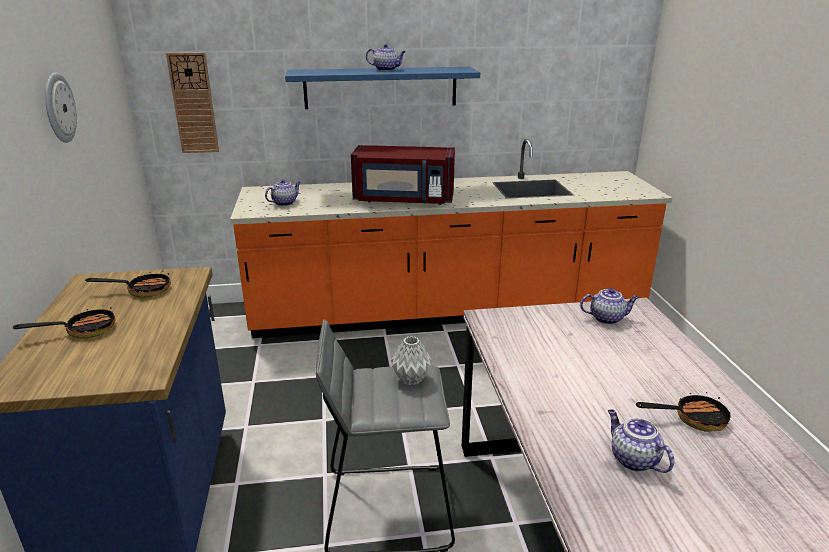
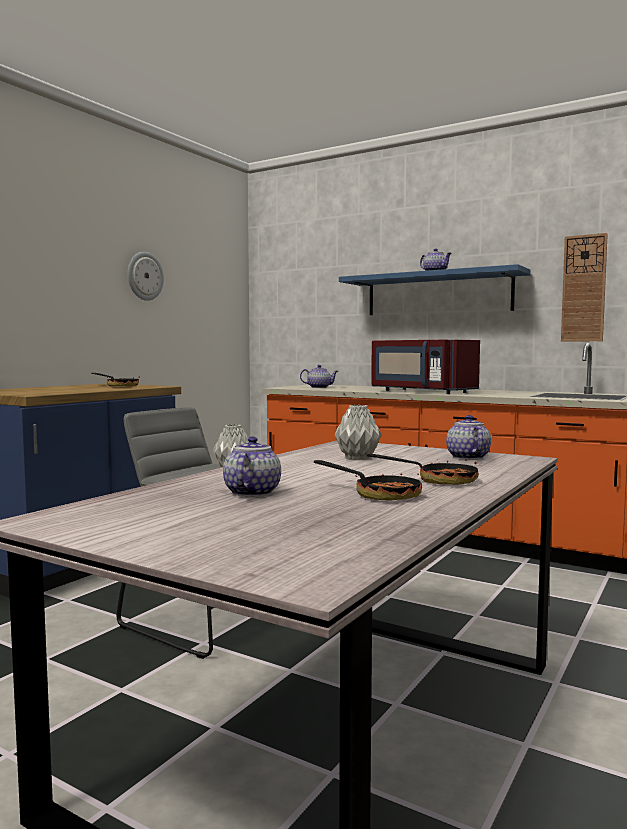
camera: 40 degrees right, 20 degrees down
(83, 330) = (53, 388): frying pan -> frying pan (438, 480)
(193, 103) = (288, 311): wall clock -> wall clock (583, 288)
(556, 350) = (358, 458): none -> grey vase
(607, 318) = (467, 457): teapot -> teapot turned 135 degrees counterclockwise

